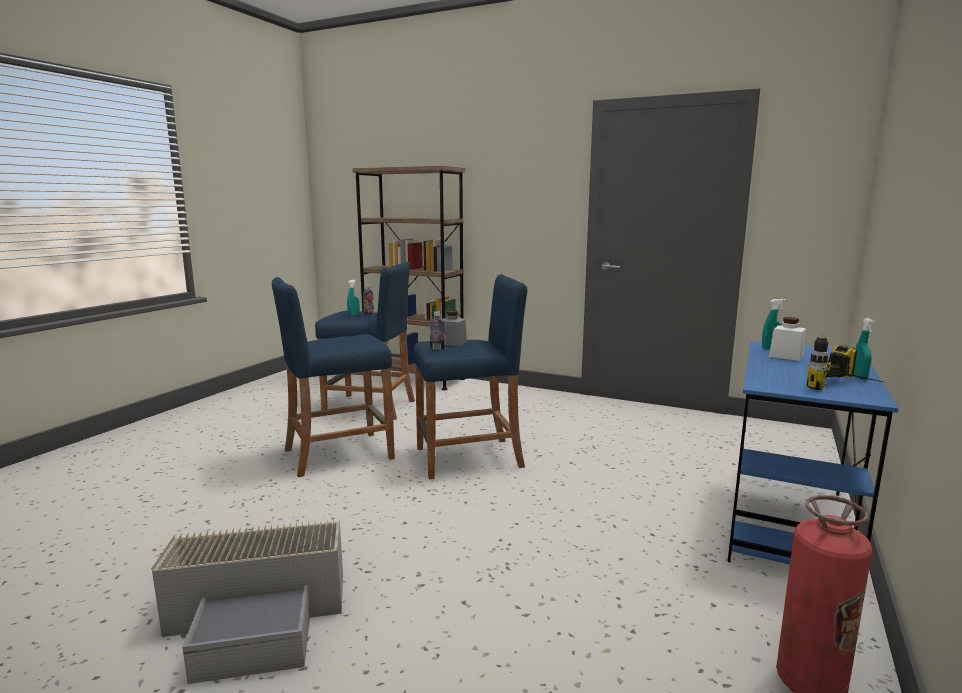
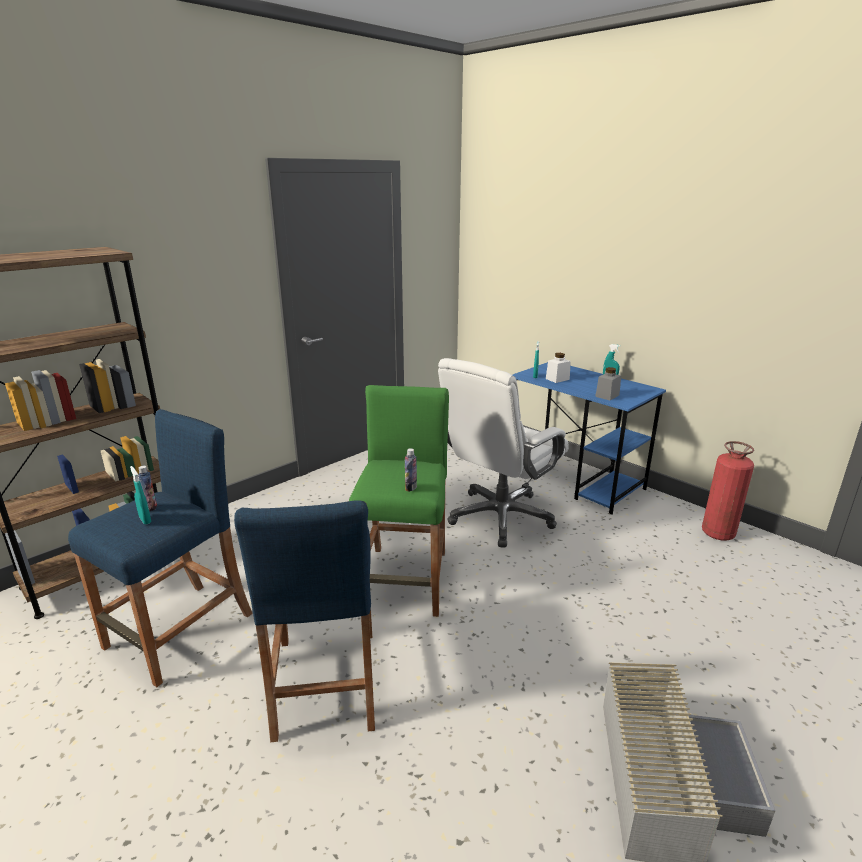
camera: 70 degrees left, 10 degrees up
(452, 343) = (393, 476): grey jar -> grey jar (607, 396)
(469, 458) = (404, 580): blue stool -> green stool
(621, 485) = (500, 517): none -> white office chair
(850, 390) = (634, 388): power drill -> none

